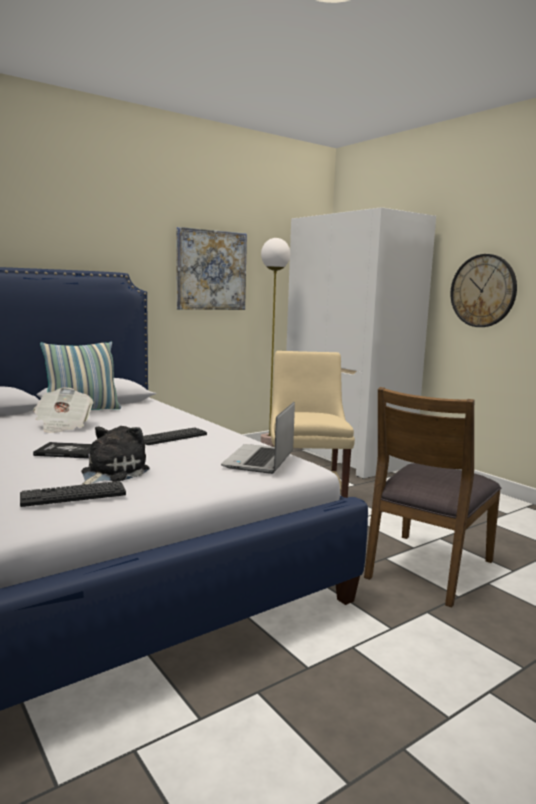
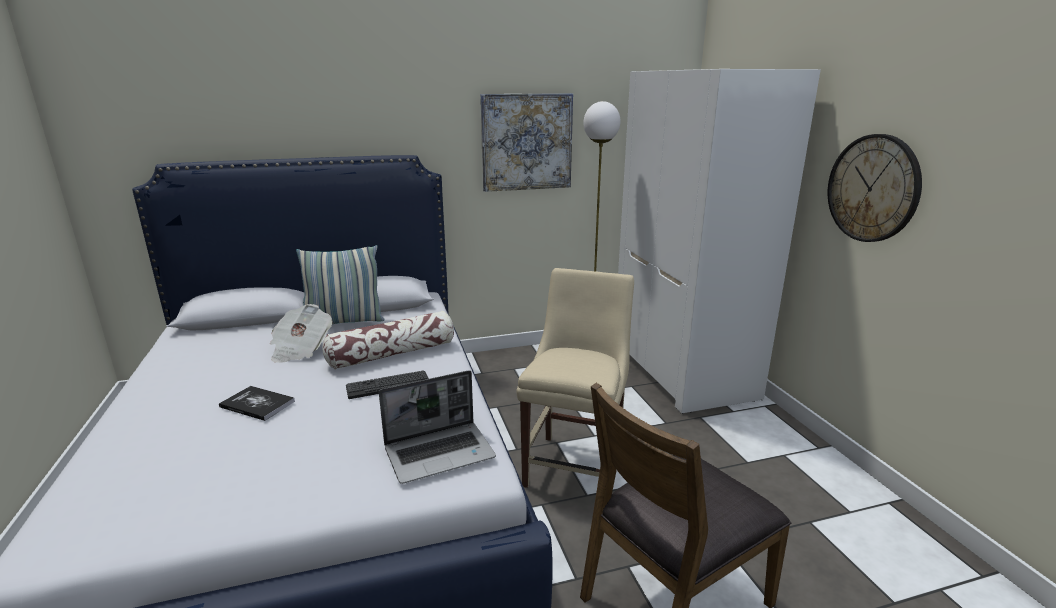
camera: 20 degrees right, 10 degrees up
(73, 495) = (179, 499): keyboard -> none
(111, 473) = (263, 453): plush toy -> none
(153, 424) = (392, 354): none -> pillow
(260, 461) = (440, 452): laptop -> laptop turned 150 degrees counterclockwise

